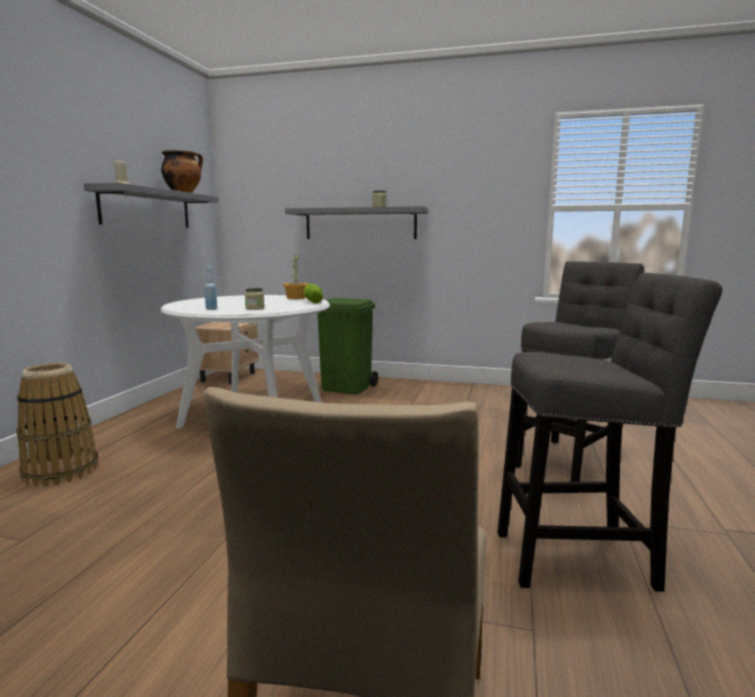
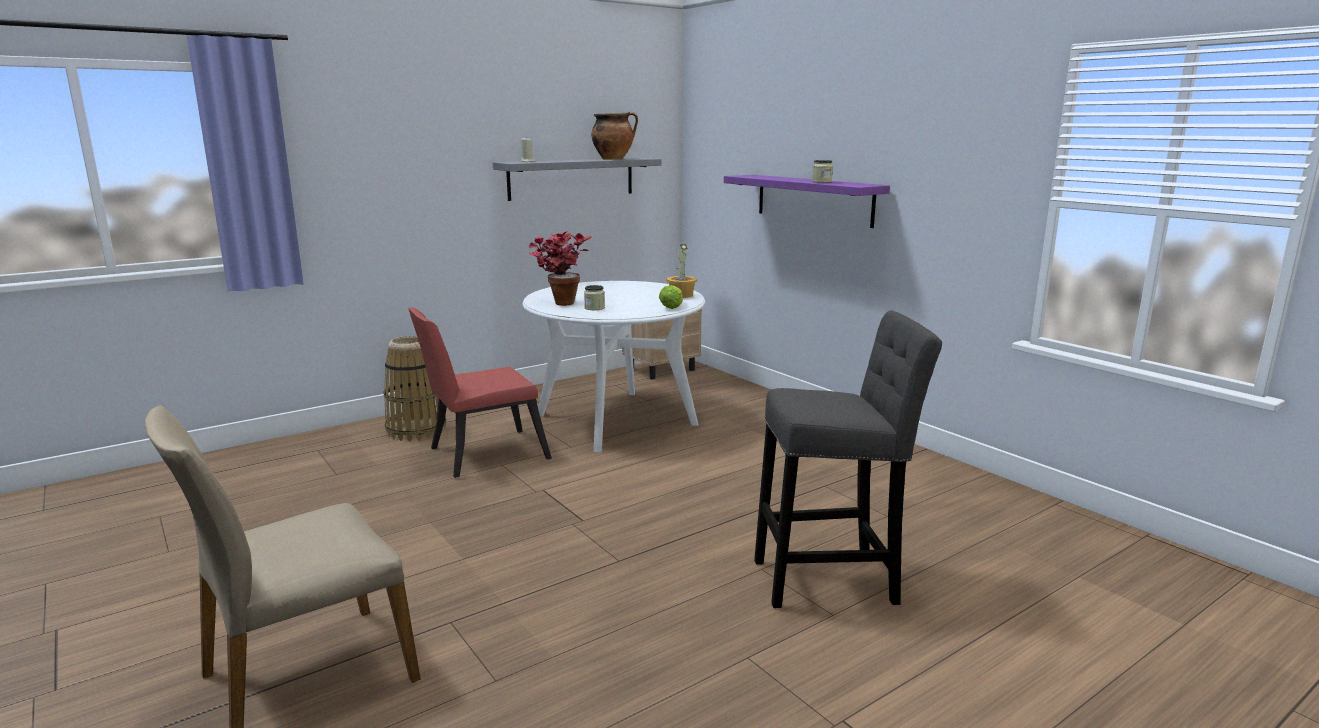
camera: 40 degrees right, 5 degrees up
(175, 469) = (481, 454): none -> red chair
(211, 309) = (559, 302): blue bottle -> potted plant
(347, 388) = (756, 413): green trash can -> none
(360, 223) = (813, 199): grey shelf -> purple shelf
(582, 558) = (636, 662): grey stool -> none

